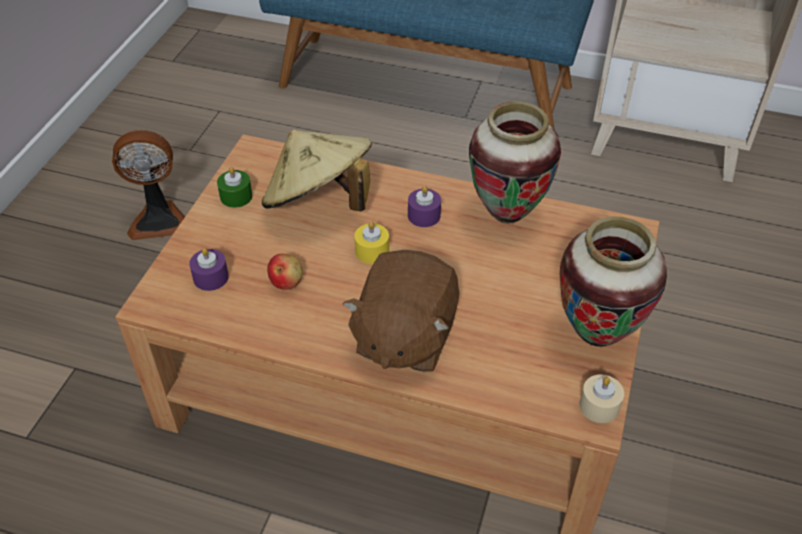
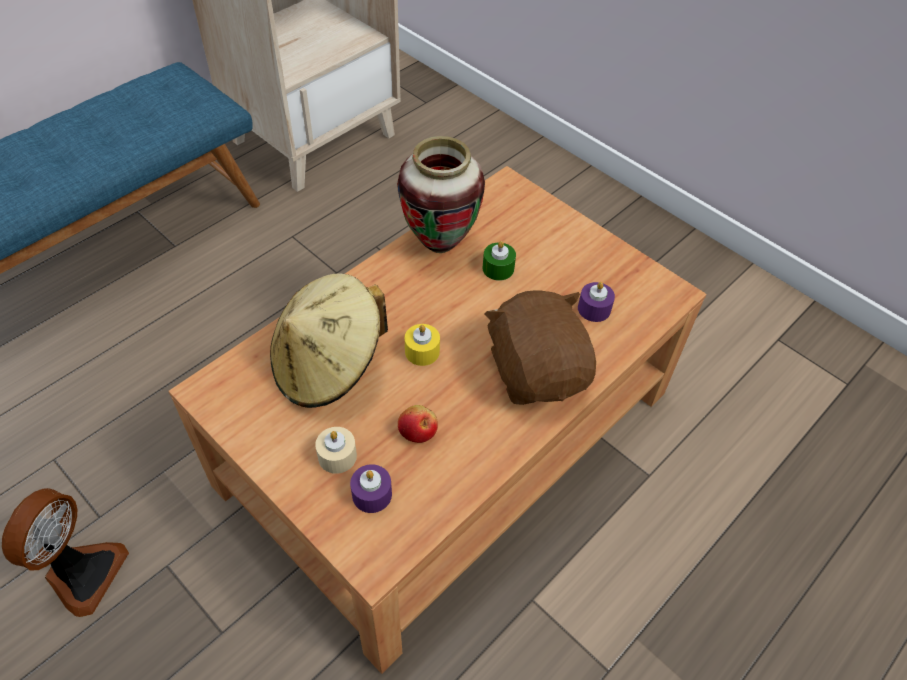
camera: 65 degrees left, 5 degrees up
(236, 196) = (266, 431): green candle -> green candle (498, 268)
(404, 337) = (537, 371): brown plush toy -> brown plush toy turned 150 degrees counterclockwise
(424, 215) = (402, 297): purple candle -> purple candle (594, 309)
(596, 334) = (598, 254): vase -> none
(599, 406) = (665, 285): beige candle -> beige candle (337, 456)

